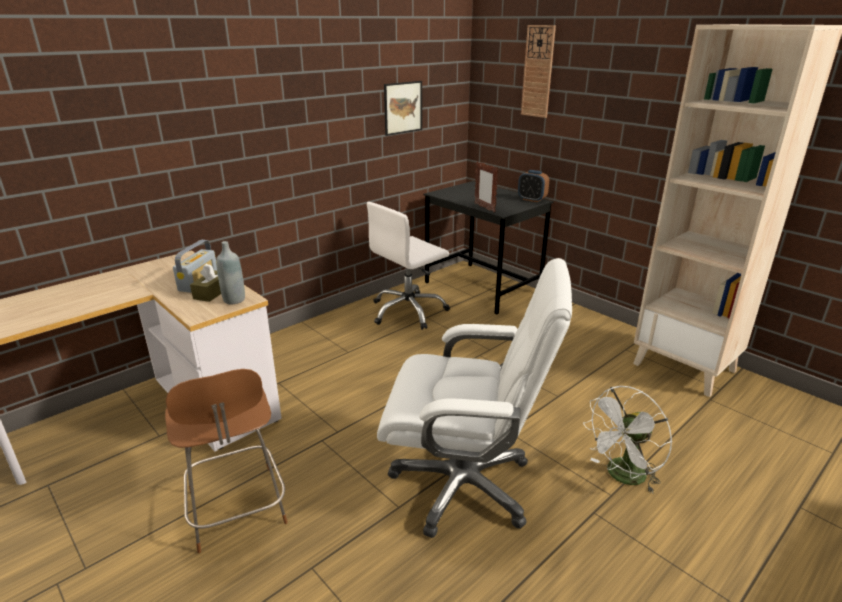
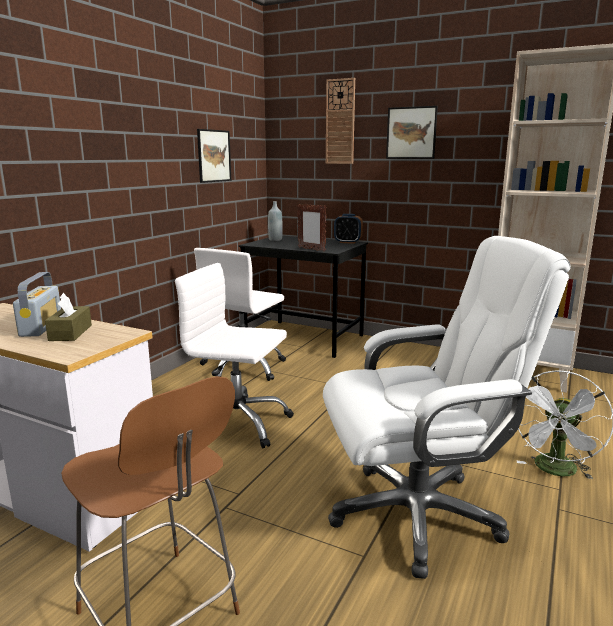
camera: 20 degrees left, 10 degrees down
(234, 300) = (107, 335): grey bottle -> grey bottle (275, 240)
(371, 368) = (237, 424): none -> white office chair
(605, 91) = (411, 133): none -> picture

